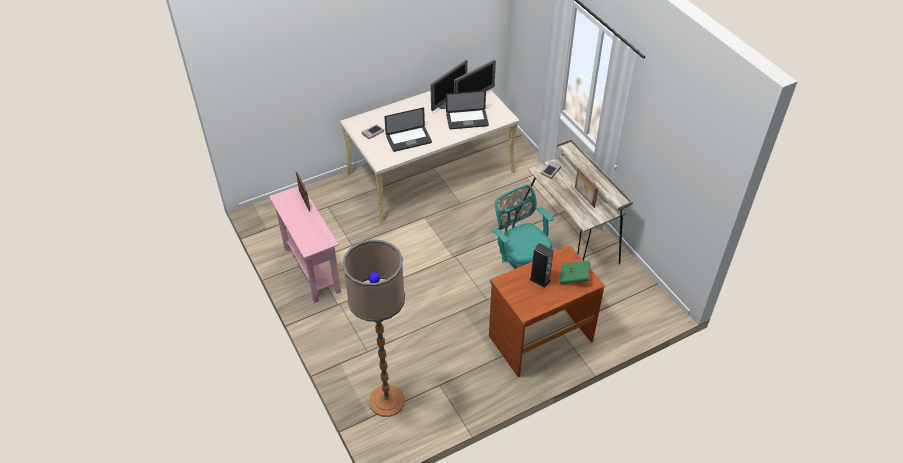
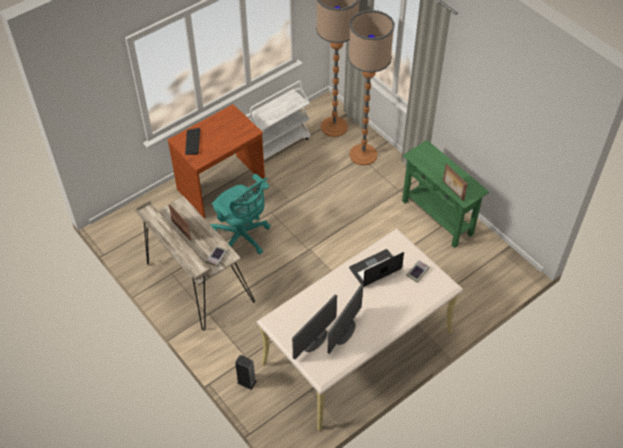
camera: 170 degrees right, 5 degrees up
(312, 269) = (437, 217): pink console table -> green console table
(363, 355) = (363, 154): none -> floor lamp
(465, 385) = (278, 144): none -> white cart
(467, 120) = (317, 307): laptop -> none
(540, 279) = (221, 136): speaker -> speaker (246, 382)
(574, 277) = (192, 142): green book -> keyboard

